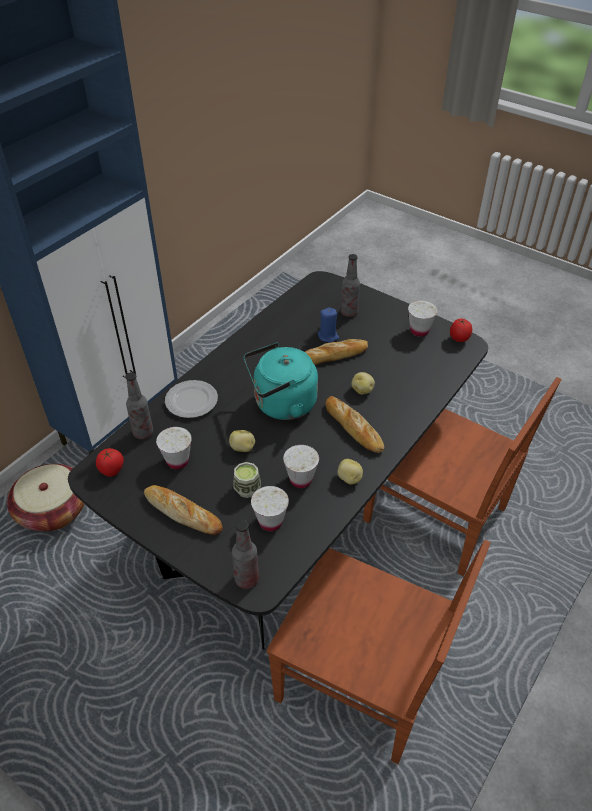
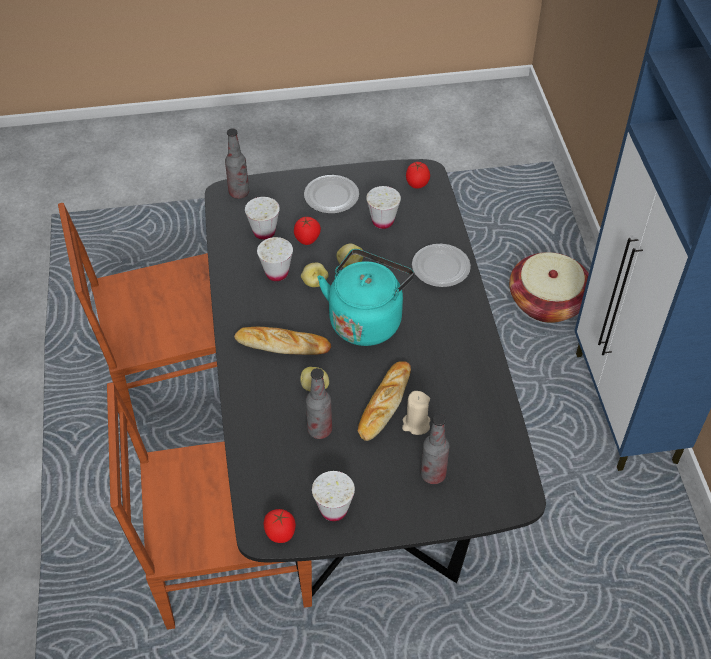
camera: 135 degrees right, 5 degrees up
(143, 433) = (437, 220): bottle -> bottle (319, 430)
(183, 512) = (331, 196): bread -> plate
(247, 489) = (307, 239): cup -> tomato
(328, 336) = (416, 424): blue candle -> beige candle
(349, 479) = (240, 300): potato -> potato (314, 282)

